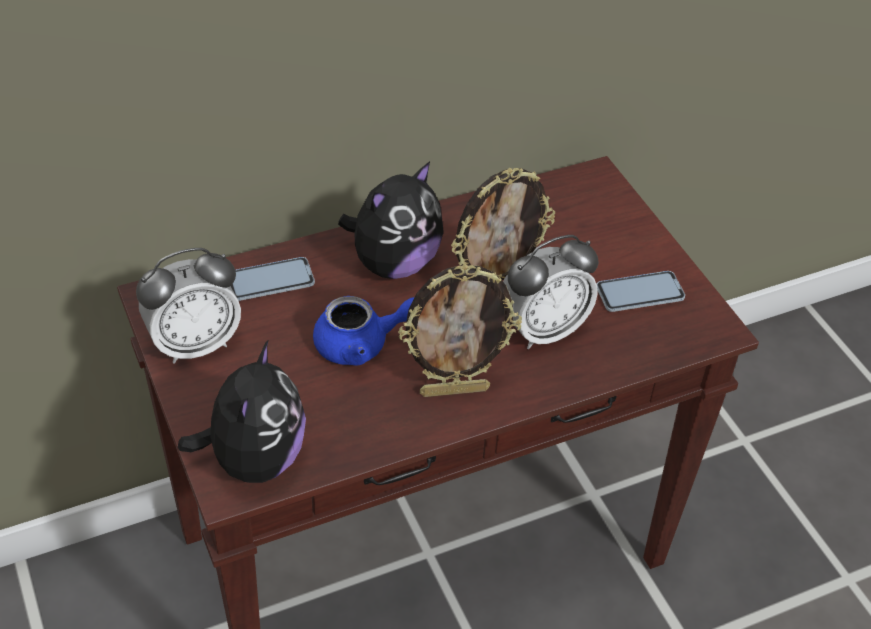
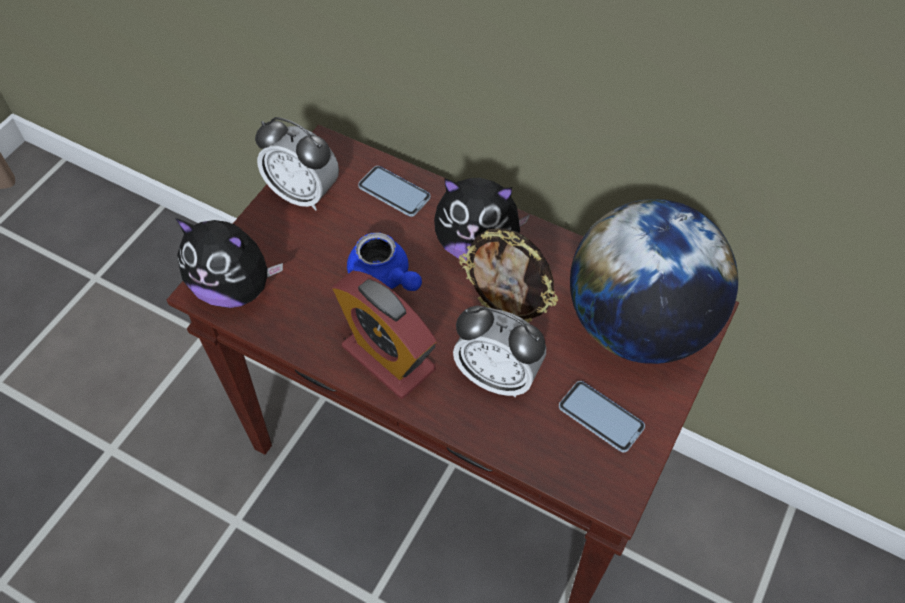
camera: 55 degrees right, 10 degrees up
(254, 459) = (235, 288): plush toy -> plush toy turned 45 degrees clockwise
(454, 390) = (388, 358): picture frame -> alarm clock
(574, 219) = (638, 325): none -> globe

